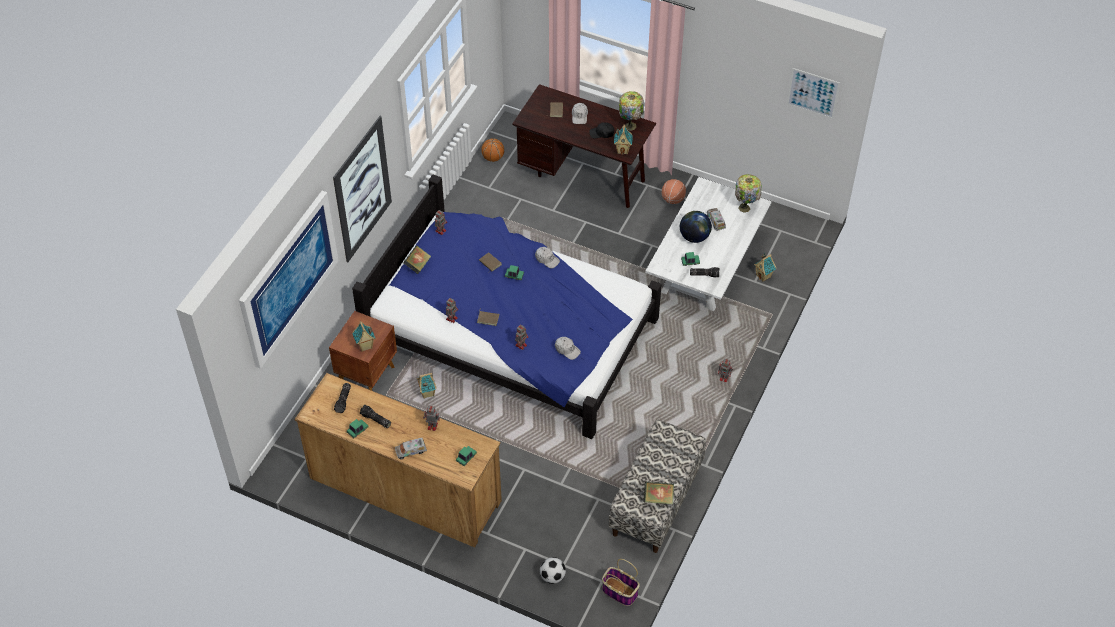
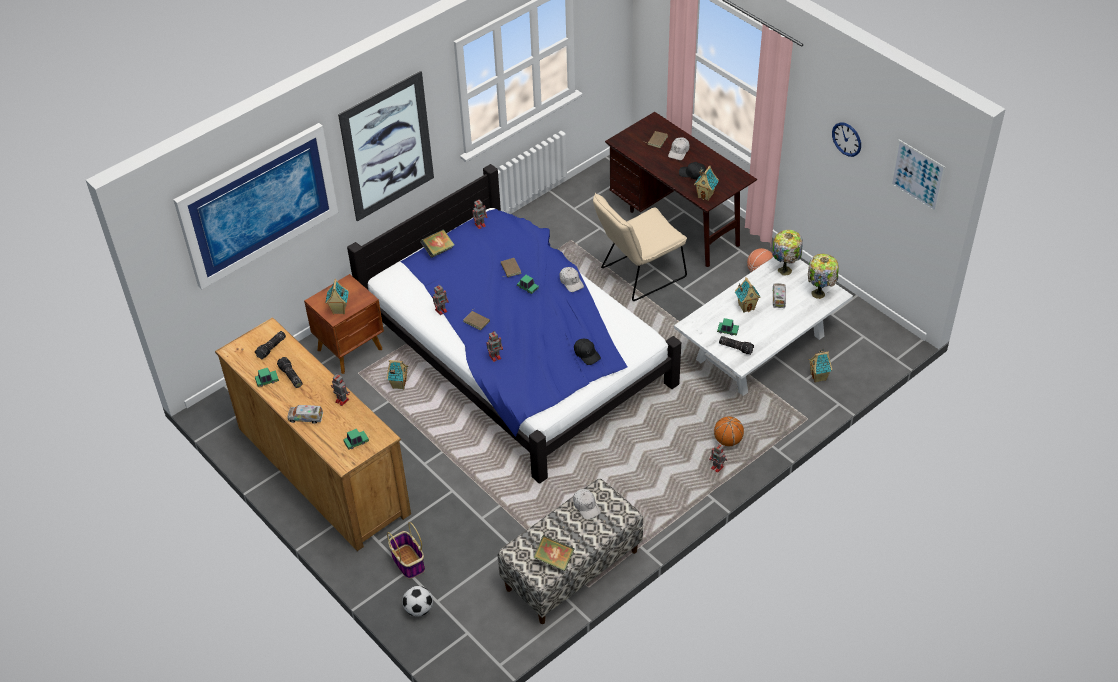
camera: 25 degrees right, 5 degrees down
(493, 158) = (594, 182): basketball -> basketball (728, 441)
(567, 350) = (539, 376): white cap -> white cap (586, 506)
(575, 232) = (638, 274): none -> beige chair
(595, 318) = (586, 354): none -> black cap
(619, 592) = (479, 650): basket -> basket (407, 561)
(630, 125) = (728, 174): table lamp -> table lamp (785, 269)
(694, 236) = (746, 307): globe -> toy house
(740, 75) = (847, 139): none -> wall clock

